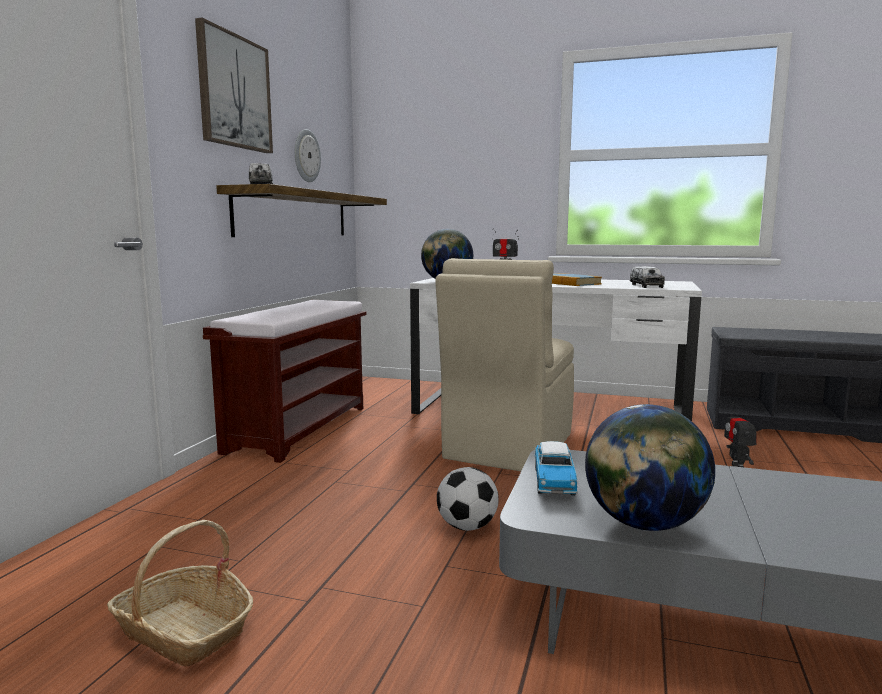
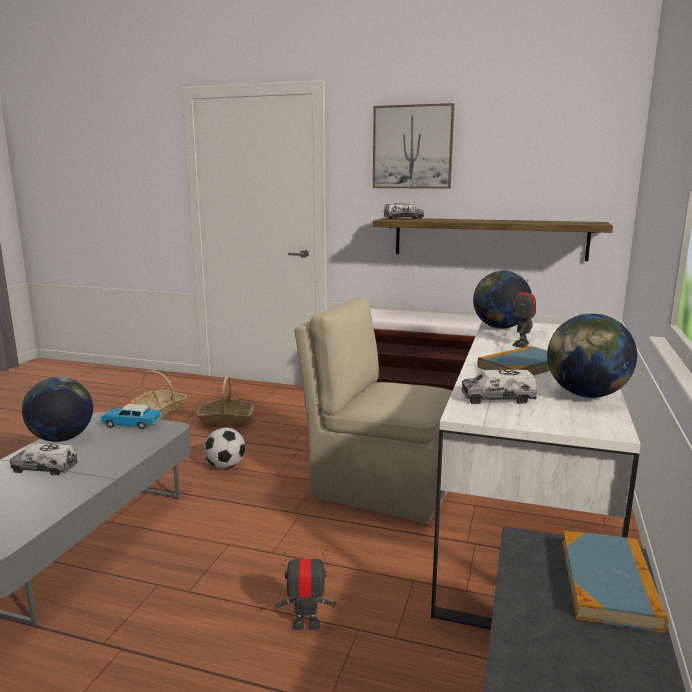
camera: 90 degrees right, 5 degrees up
(286, 542) = (226, 422): none -> basket
(306, 156) = (518, 183): wall clock -> none
(622, 281) = (586, 395): none -> globe
(753, 513) = (45, 468): none -> toy truck
(755, 330) = (609, 583): none -> book

